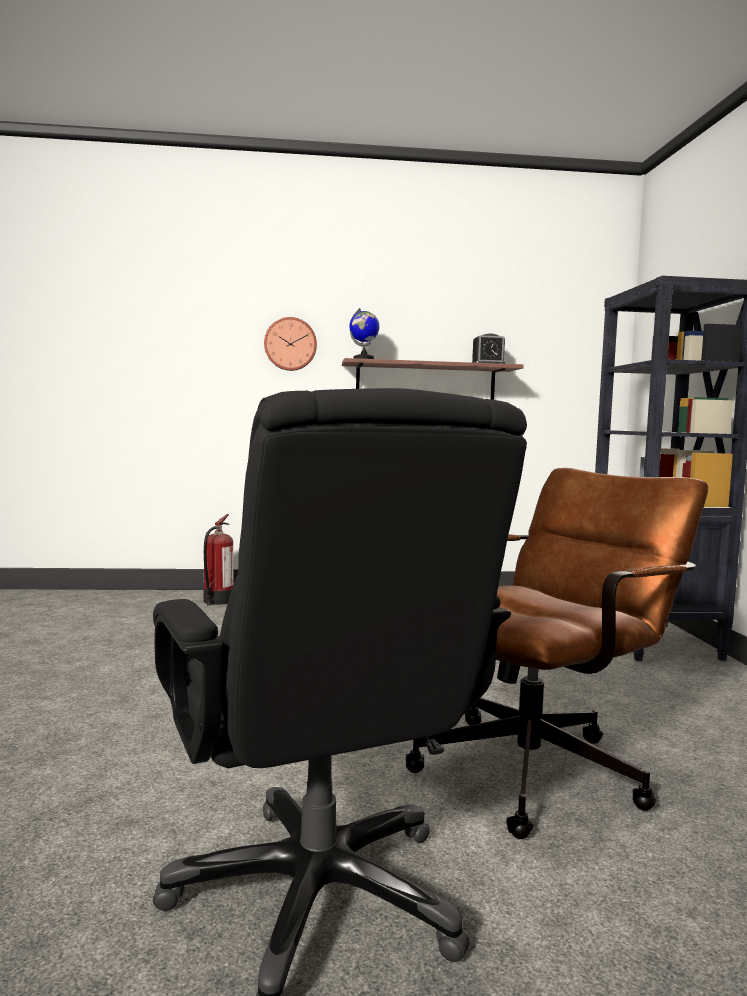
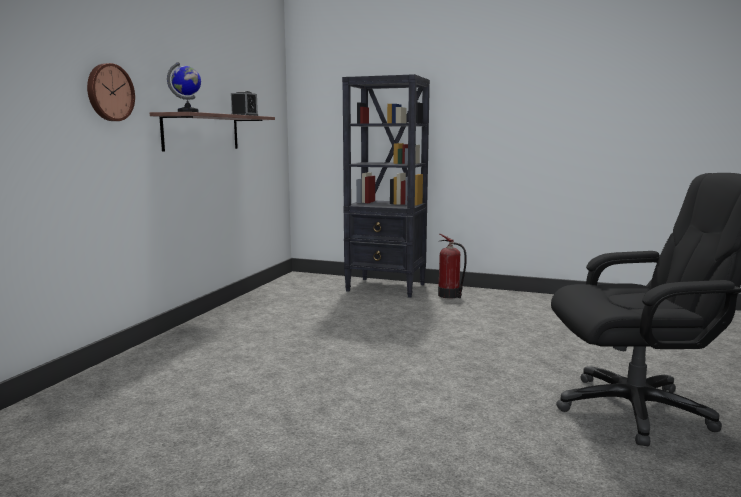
camera: 65 degrees left, 5 degrees up
(217, 601) = (118, 379): fire extinguisher -> fire extinguisher (450, 295)
(542, 767) = (524, 344): brown office chair -> none

